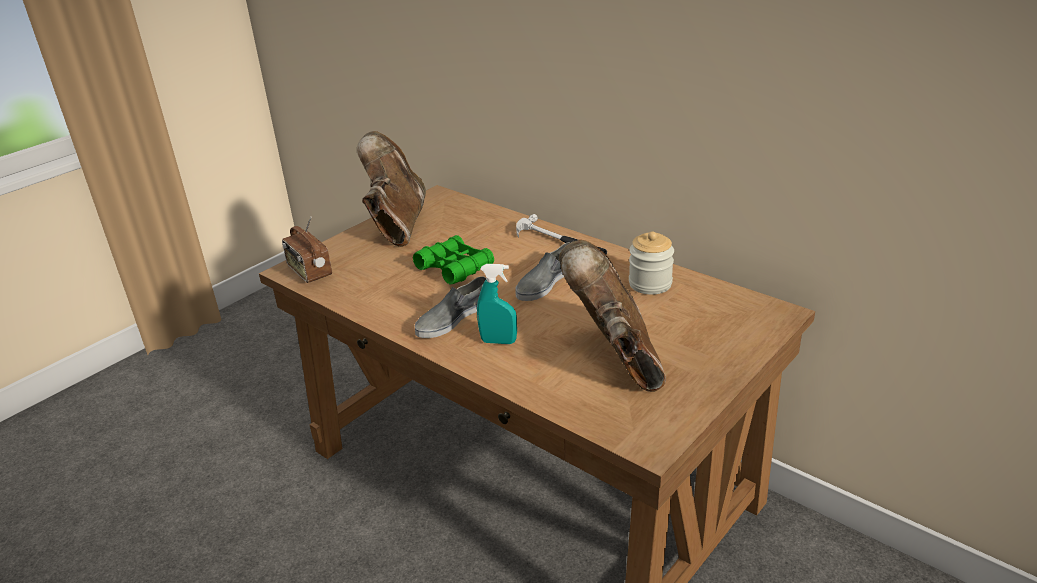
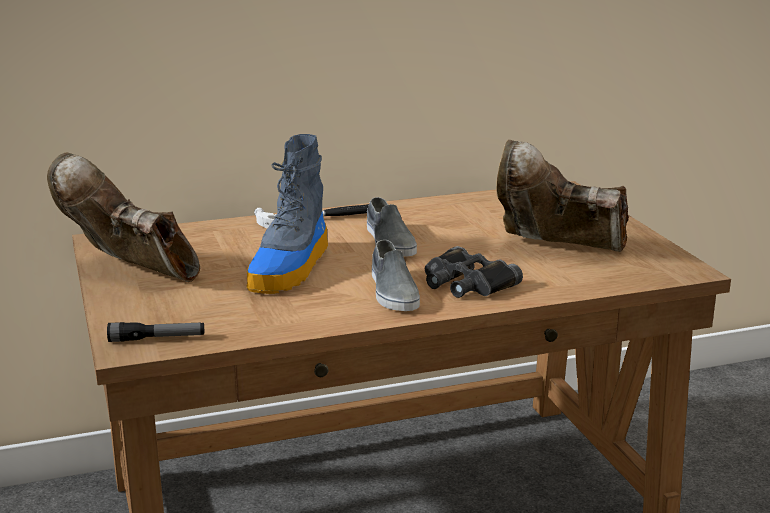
camera: 60 degrees left, 10 degrees down
(309, 272) = (157, 339): radio -> flashlight
(454, 267) = (290, 268): green binoculars -> boot
(498, 341) = (466, 283): turquoise spray bottle -> black binoculars
(650, 284) = (456, 210): jar -> none

